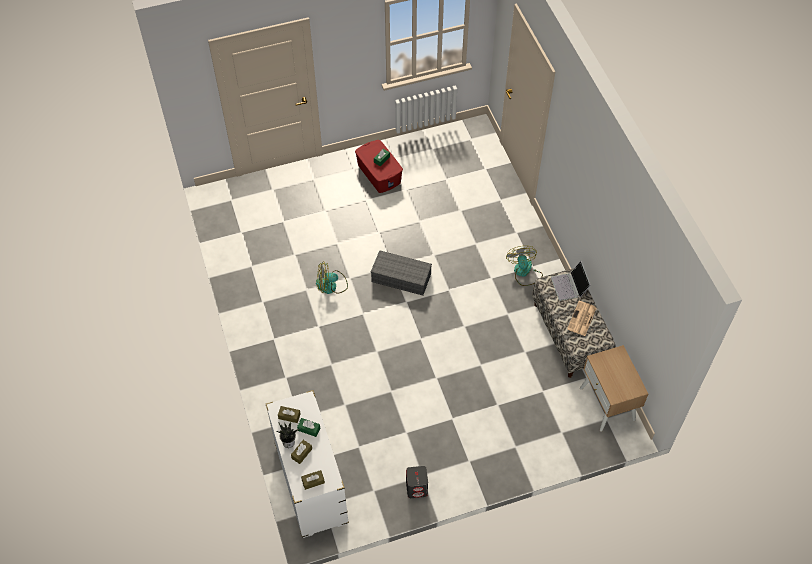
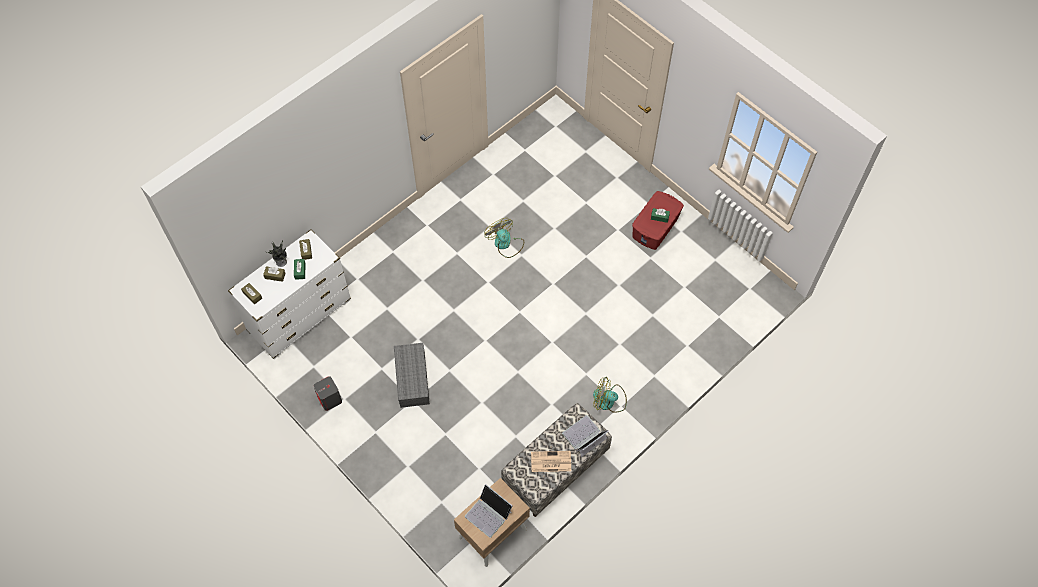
camera: 65 degrees right, 5 degrees up
(402, 277) = (545, 297): grey storage box -> grey storage box (413, 380)
(524, 272) = (609, 401): fan -> fan turned 135 degrees counterclockwise
(617, 376) = (489, 514): none -> laptop

